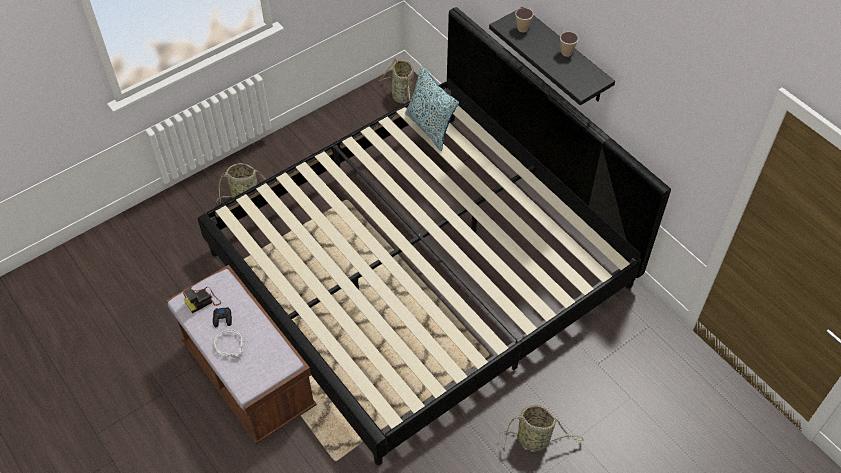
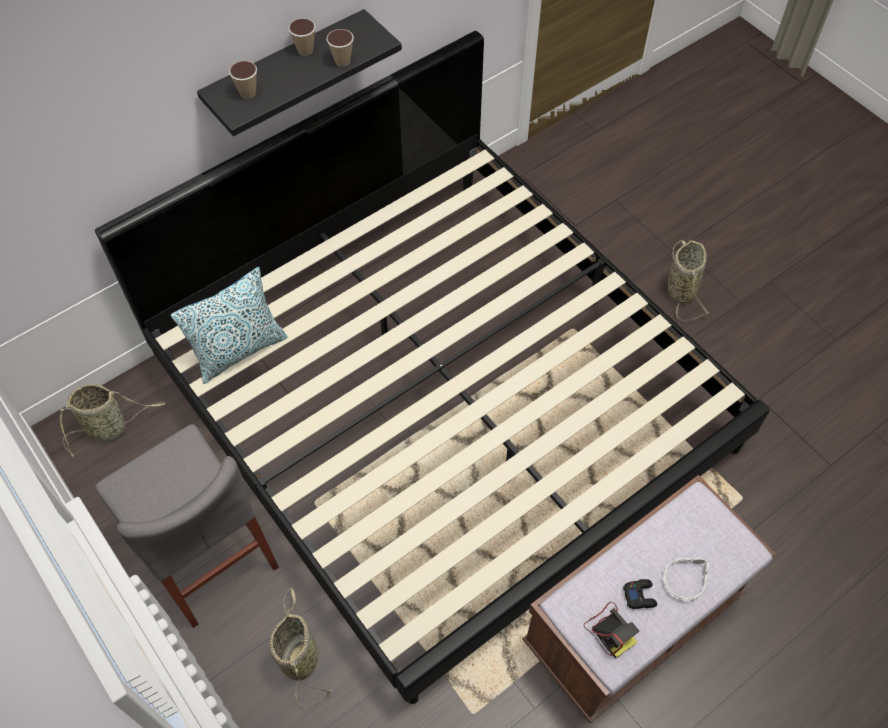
camera: 90 degrees left, 5 degrees up
(316, 150) = (206, 553): none -> grey chair
(558, 71) = (342, 61): none -> cup

